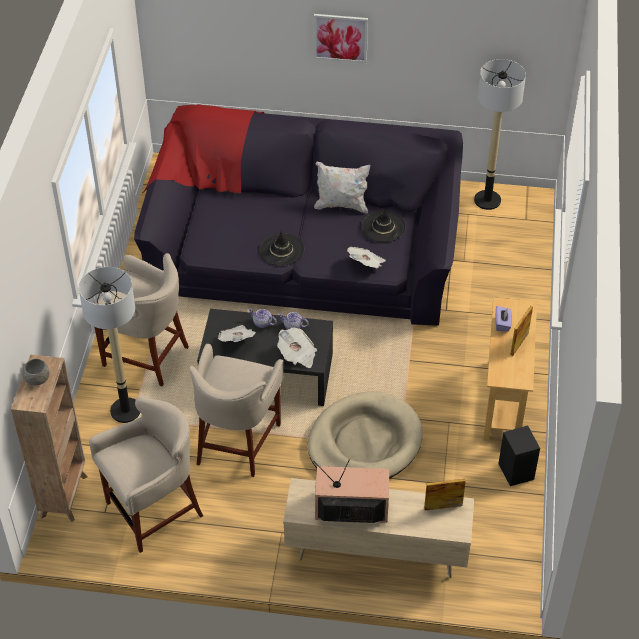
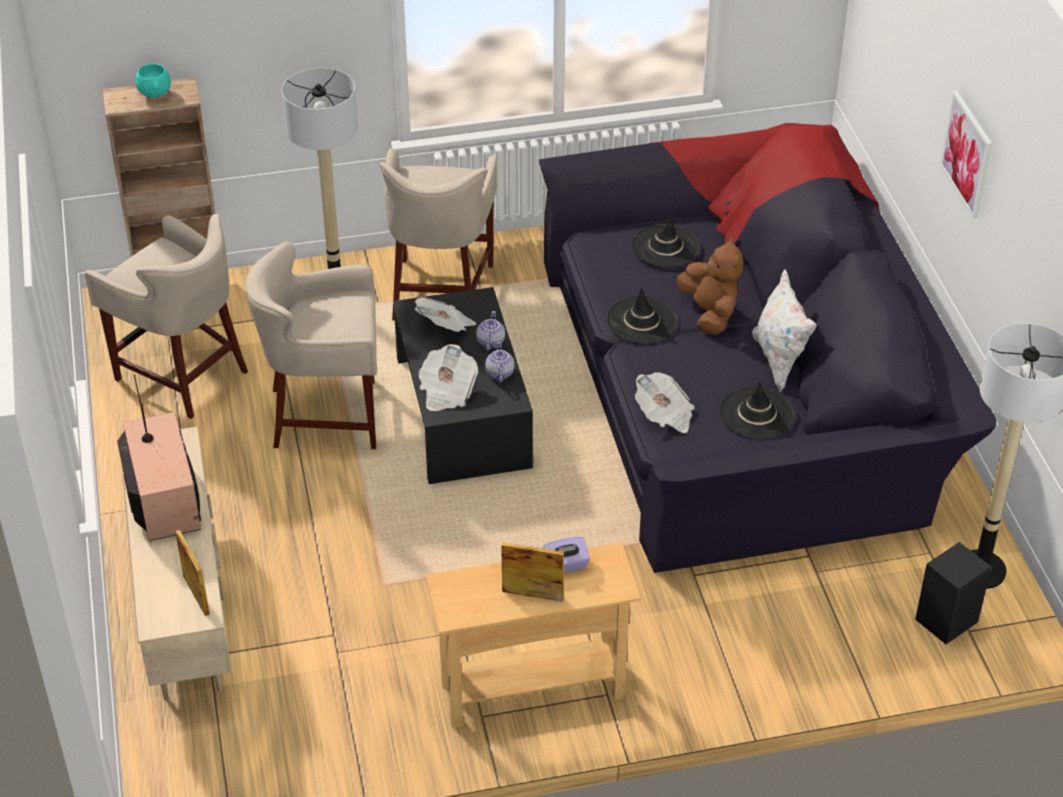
camera: 70 degrees right, 5 degrees down
(38, 380) = (155, 94): grey bowl -> turquoise bowl
(219, 219) = (665, 247): none -> black hat
(289, 219) = (710, 313): none -> brown plush toy
(364, 442) = (379, 545): beige dog bed -> none
(516, 472) = (394, 737): black speaker -> black speaker (945, 621)

